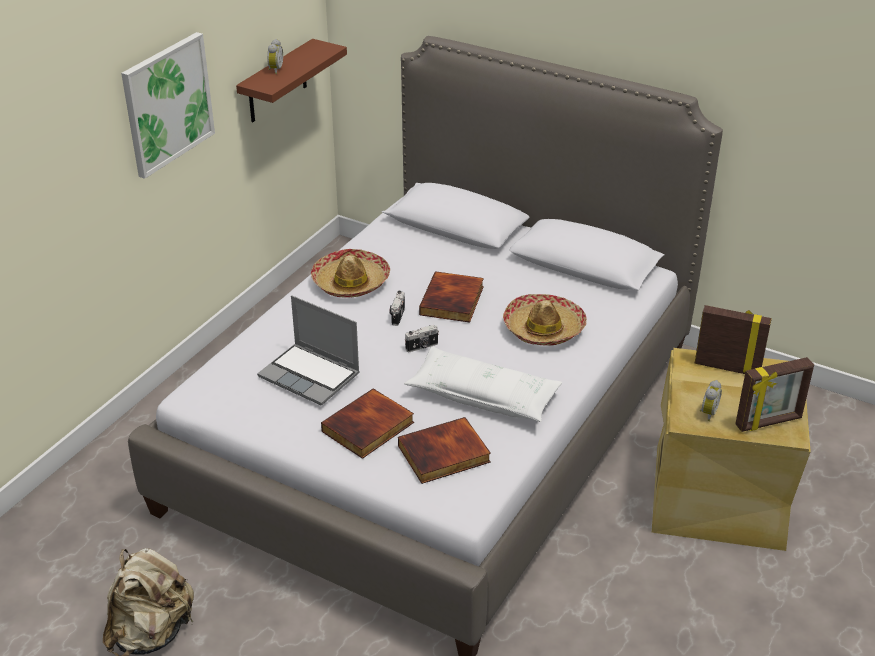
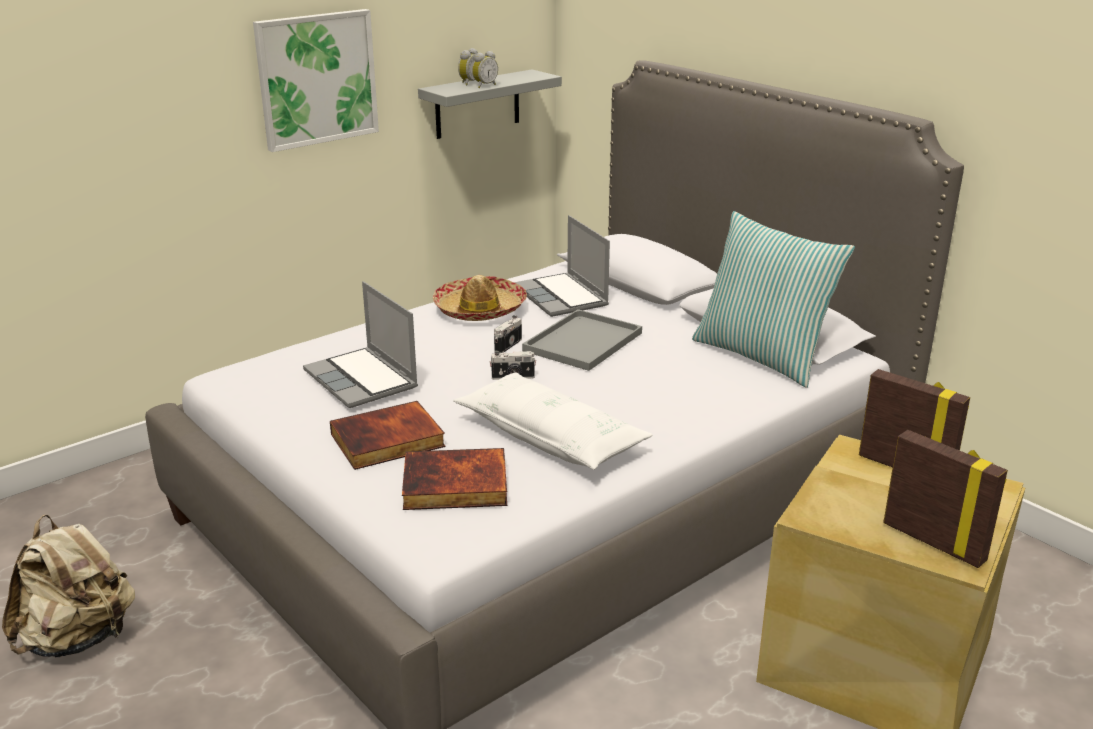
camera: 20 degrees right, 10 degrees down
(277, 82) = (477, 104): brown shelf -> grey shelf
(408, 255) = (562, 297): none -> laptop
(453, 301) = (582, 343): book -> grey tray
(544, 328) = (676, 386): hat -> none
(589, 286) = (762, 356): none -> pillow
(707, 413) = (845, 512): alarm clock -> alarm clock (484, 86)
(769, 422) = (934, 542): picture frame -> picture frame turned 135 degrees counterclockwise

